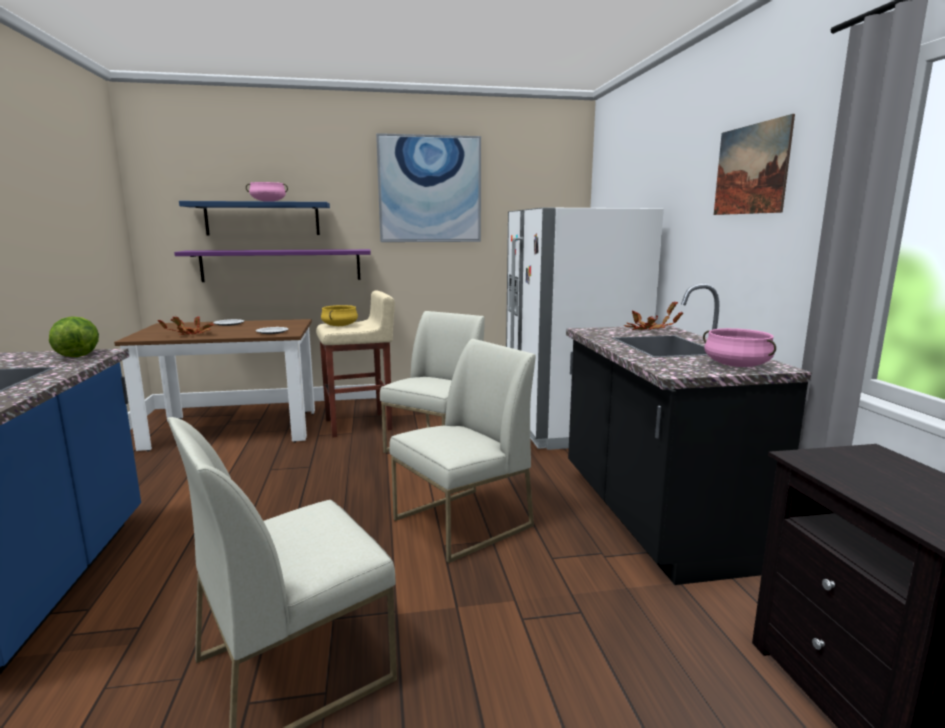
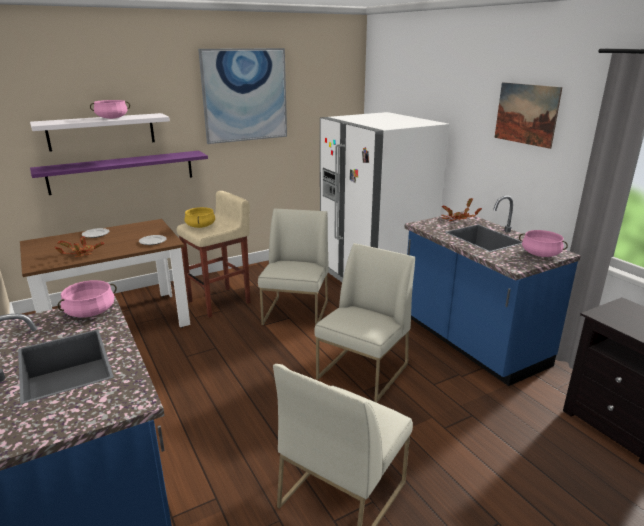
camera: 20 degrees left, 10 degrees up
(78, 356) = (90, 312): lettuce -> pink cooking pot
(262, 219) = (101, 132): blue shelf -> white shelf
(652, 517) = (471, 342): black counter -> blue counter

